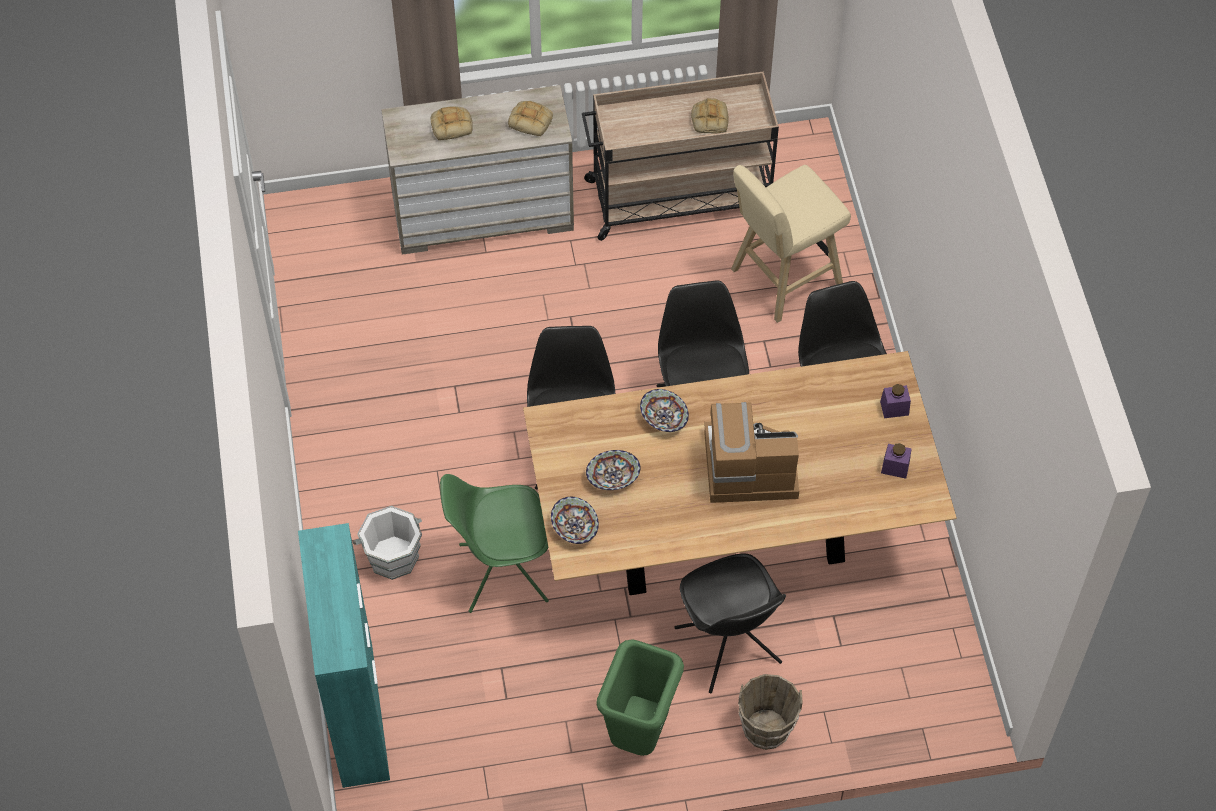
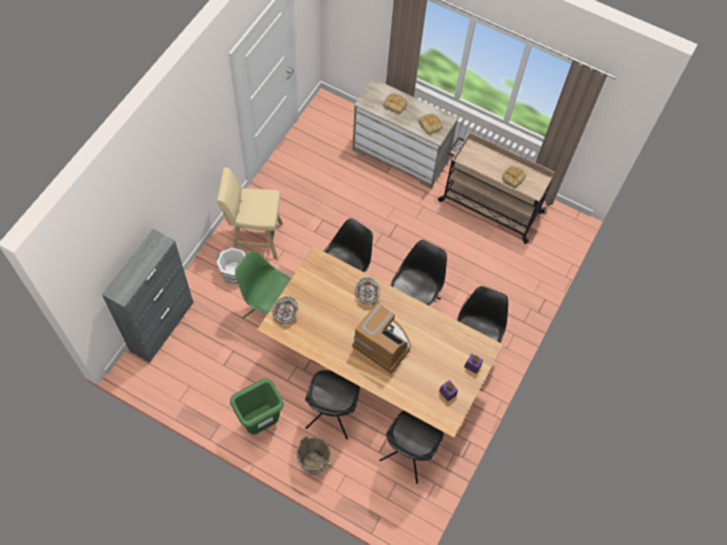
camera: 35 degrees right, 5 degrees up
(358, 714) = (162, 326): turquoise cabinet -> grey cabinet
(613, 477) = (321, 304): bowl -> none
(782, 279) = (501, 273): beige stool -> beige stool (254, 238)
(882, 618) = (408, 454): none -> black chair

